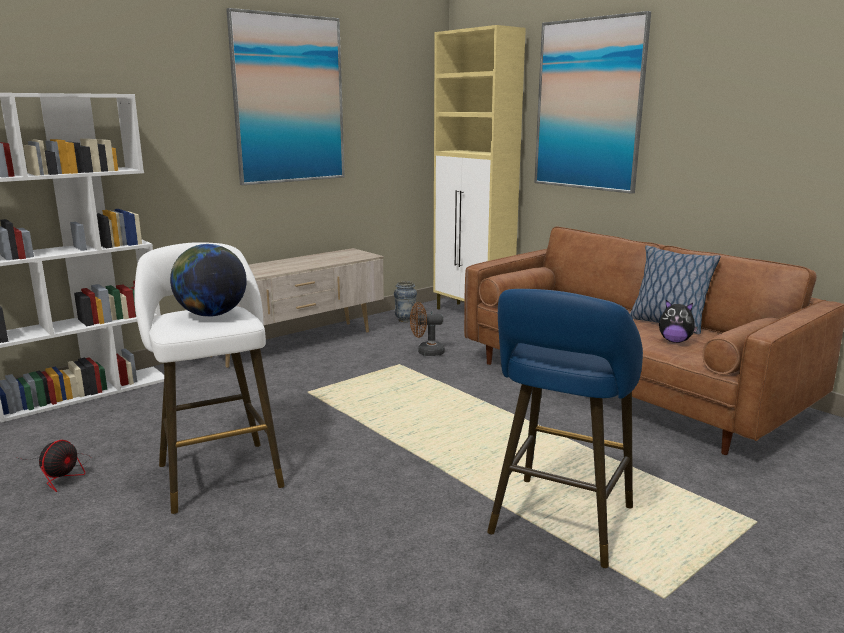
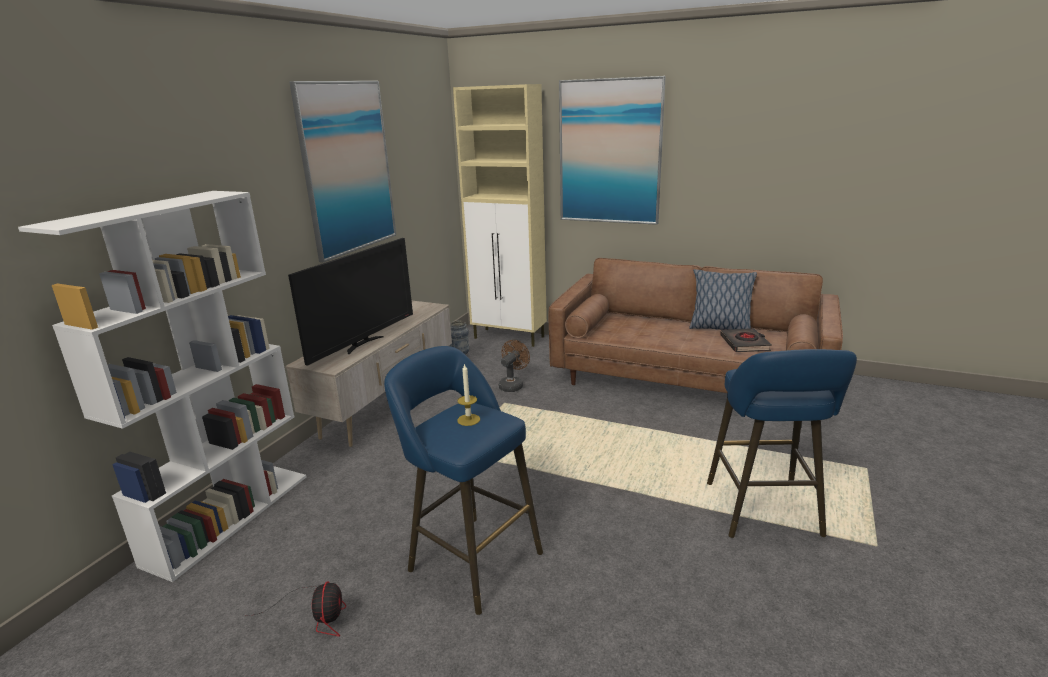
camera: 25 degrees left, 5 degrees up
(211, 314) = (468, 420): globe -> candle
(218, 472) = (470, 558): white stool -> blue stool
(263, 271) = (363, 344): none -> television
(426, 352) = (513, 385): brown fan -> brown fan turned 150 degrees clockwise
(675, 341) = (745, 344): plush toy -> black book

